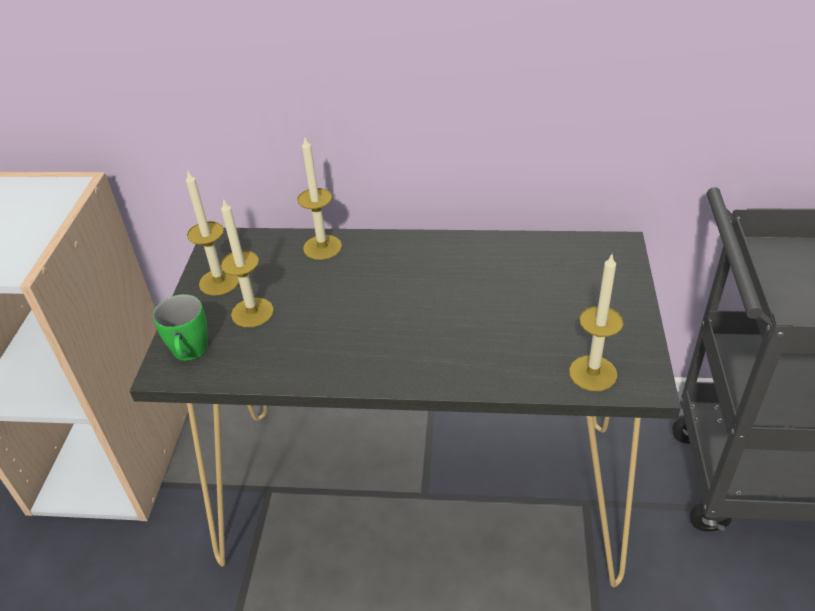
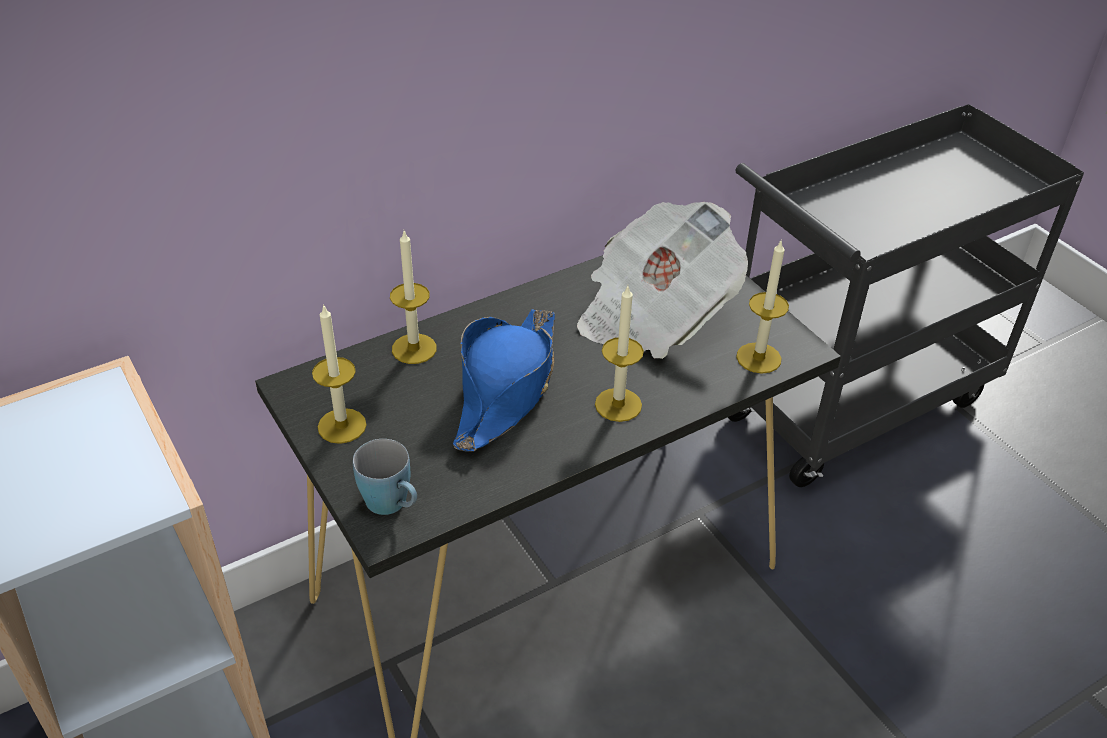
camera: 40 degrees left, 0 degrees up
(190, 354) = (393, 505): green mug -> blue mug
(252, 312) = (412, 439): candle -> candle (618, 405)
(355, 305) = (506, 389): none -> blue hat
(535, 294) = (654, 313): none -> newspaper

